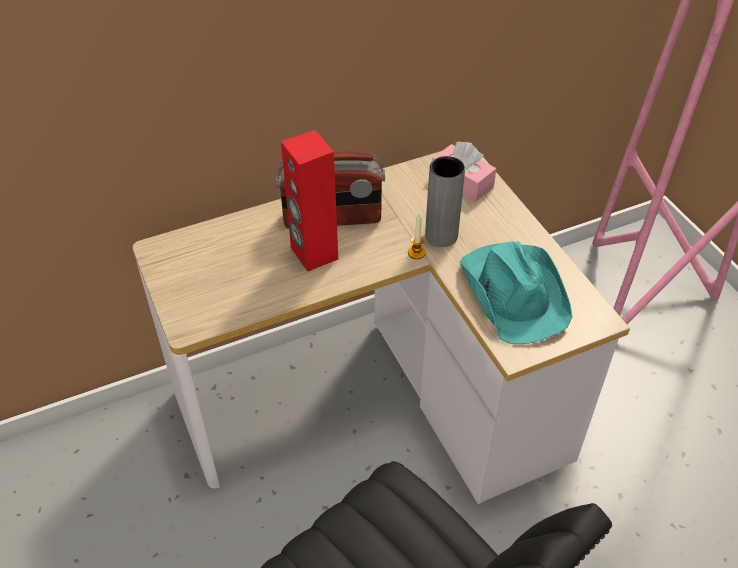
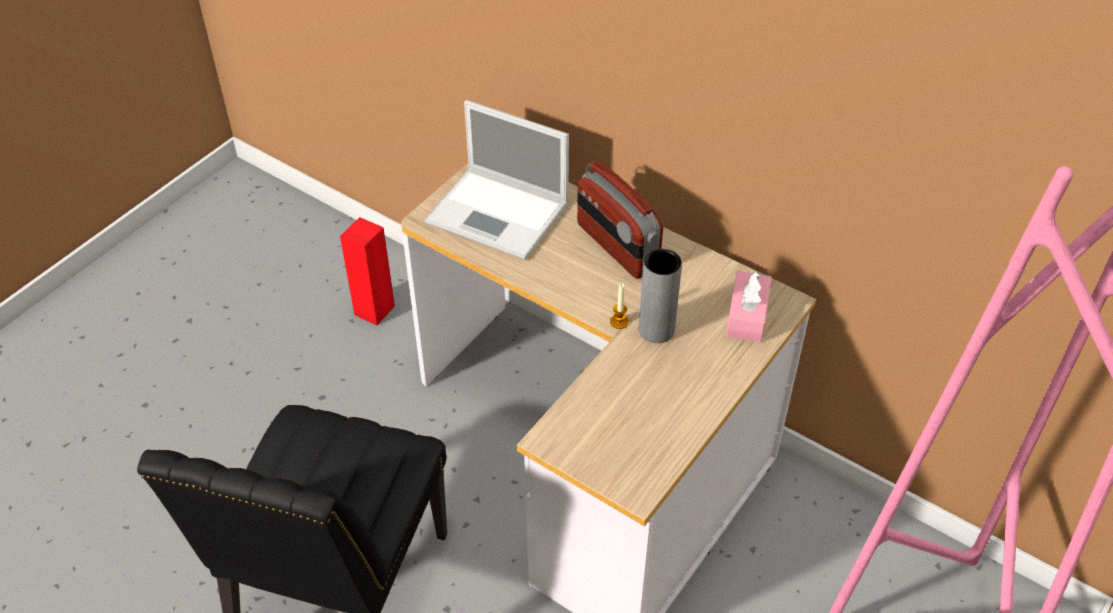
camera: 60 degrees right, 0 degrees up
(227, 272) = (500, 214): none -> laptop
(313, 254) = (563, 255): red speaker -> red speaker (374, 310)
(514, 292) = (623, 412): turquoise hat -> none

